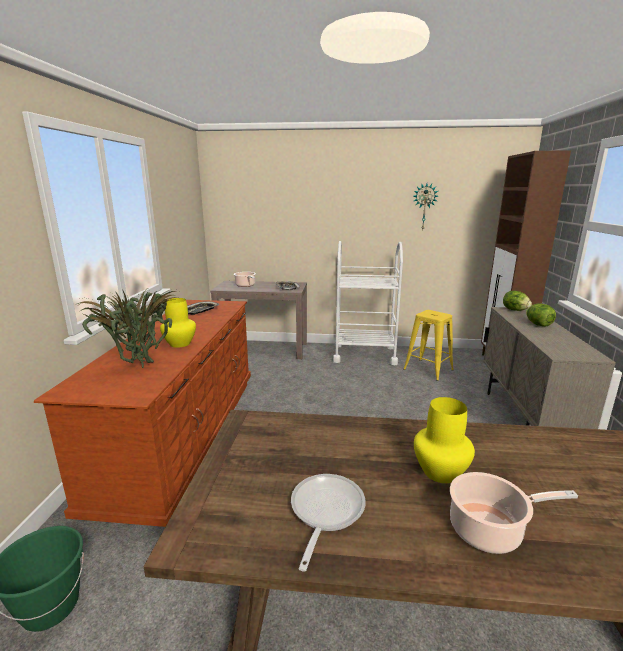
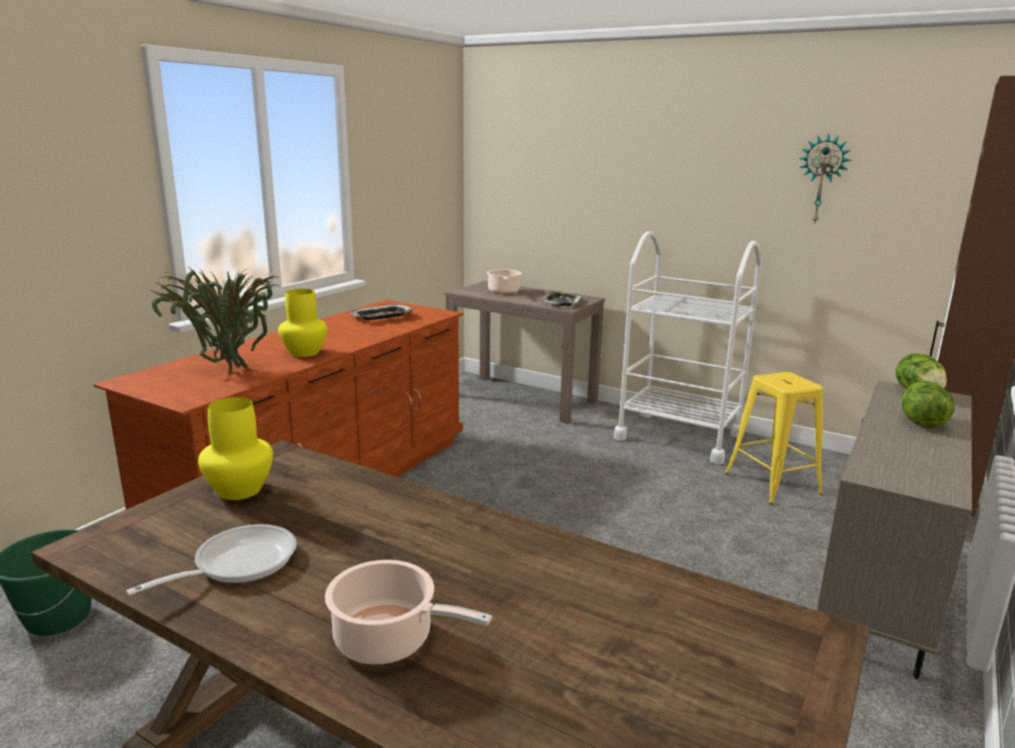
camera: 25 degrees right, 0 degrees up
(439, 471) = (425, 567): yellow vase -> yellow vase (240, 489)

